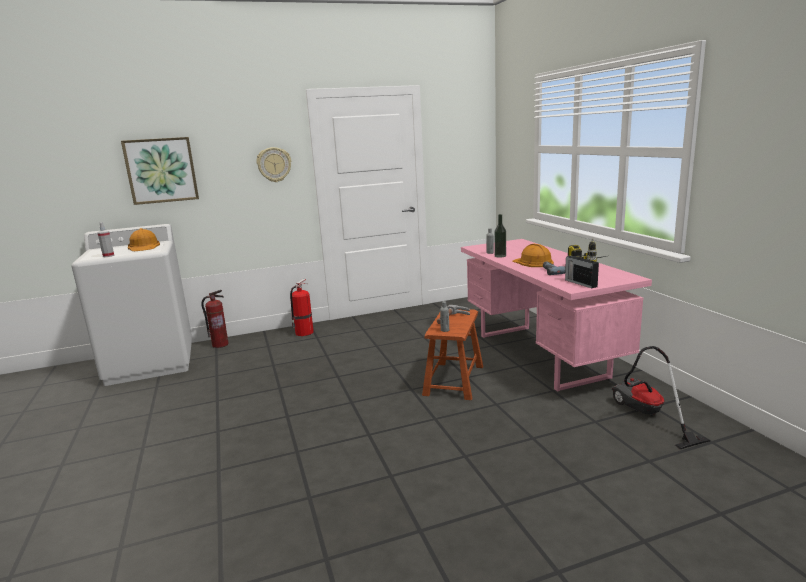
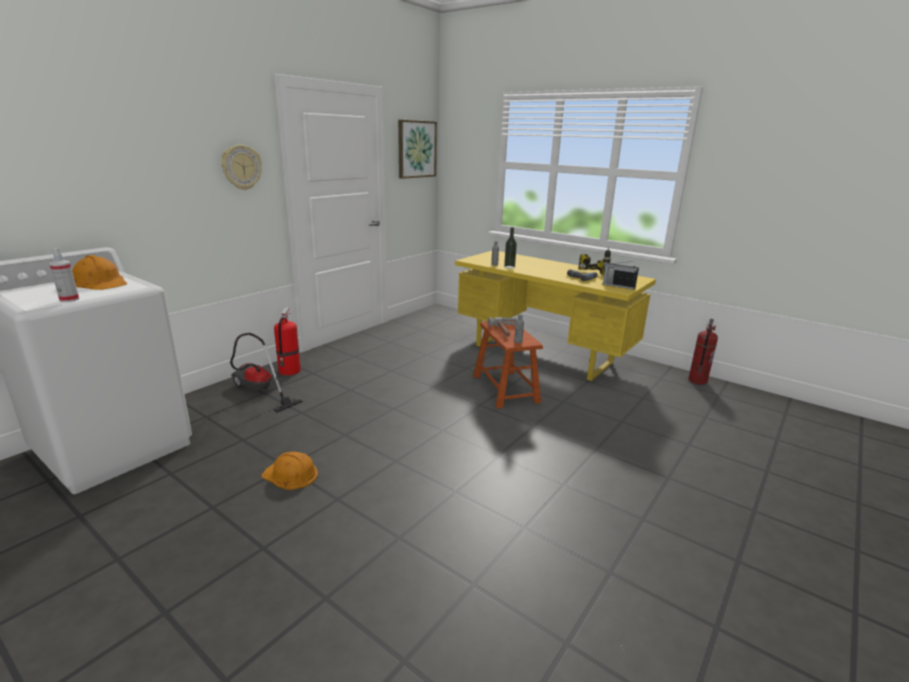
camera: 35 degrees left, 5 degrees up
(161, 170) = (91, 168): picture -> picture (416, 149)
(220, 344) = (193, 403): fire extinguisher -> fire extinguisher (697, 380)
(533, 262) = (548, 271): orange hard hat -> orange hard hat (291, 475)
(541, 355) = (543, 354): pink desk -> yellow desk
(645, 415) = (665, 386): vacuum cleaner -> vacuum cleaner (258, 392)

